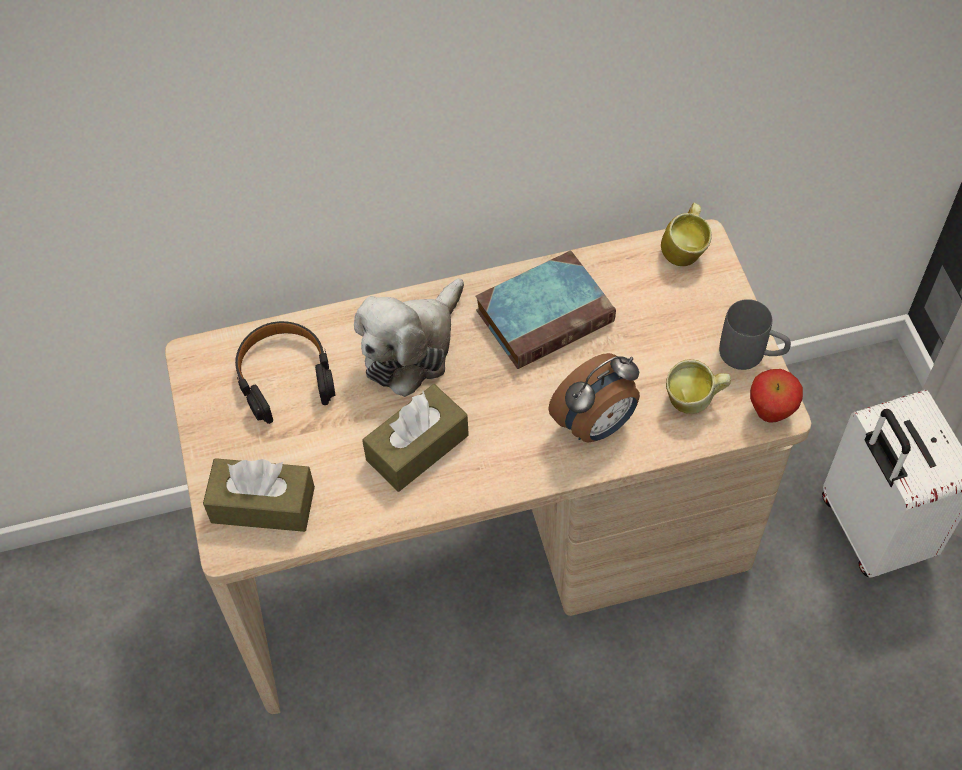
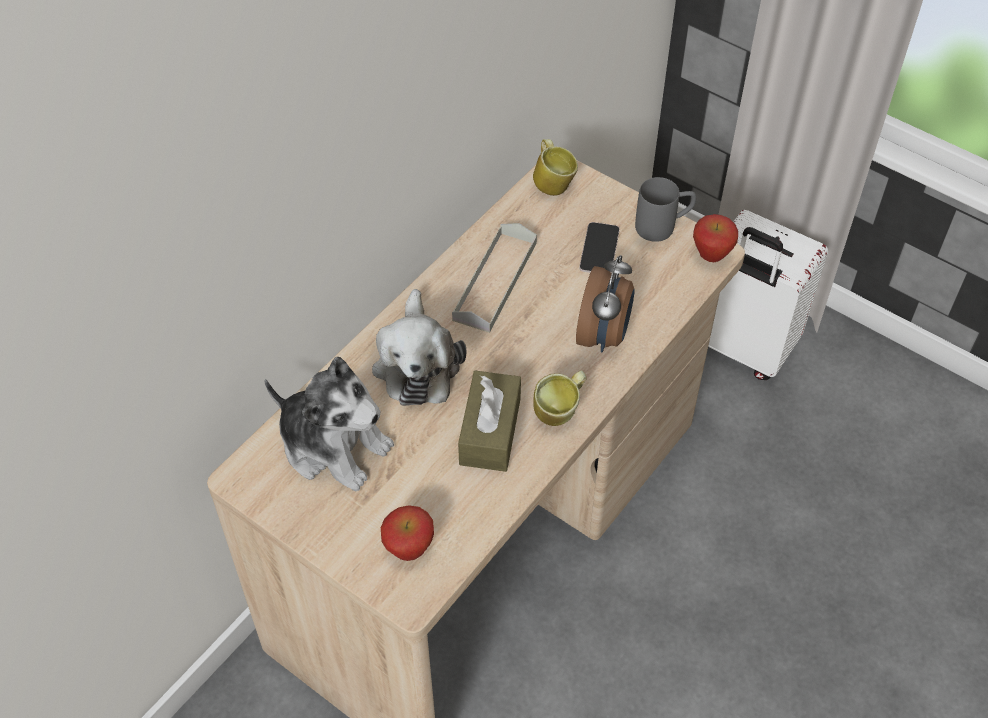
camera: 40 degrees left, 5 degrees down
(263, 504) = (409, 550): brown tissue box -> apple
(284, 376) = (334, 445): black headphones -> plush toy
(546, 314) = (495, 281): book -> grey tray
(668, 341) = (599, 249): none -> phone
(694, 402) = (655, 279): mug -> mug (560, 413)

